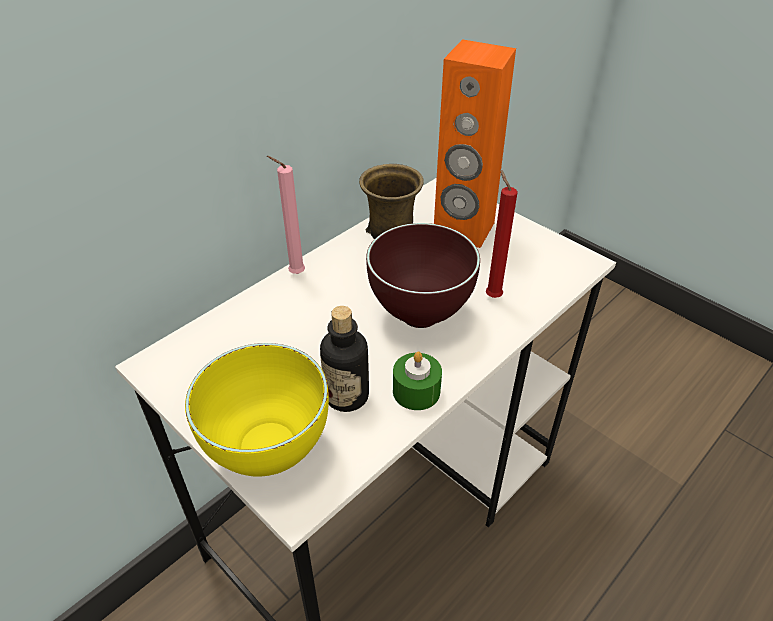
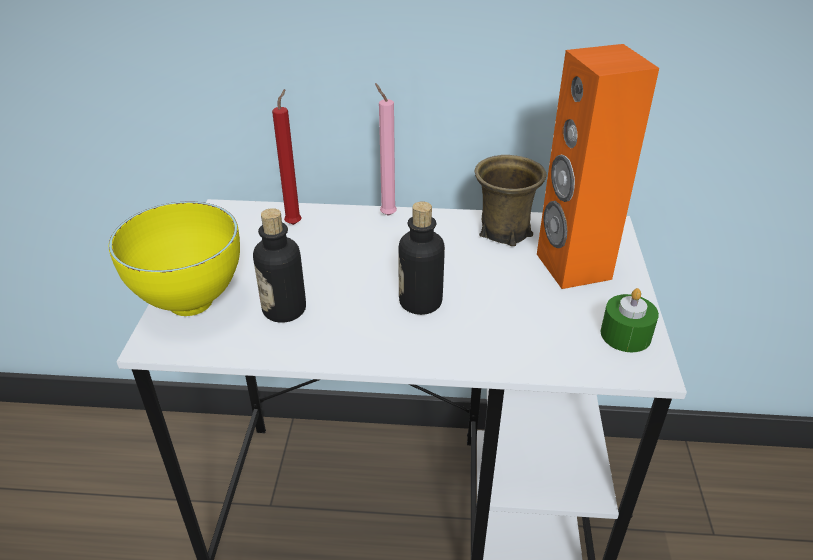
camera: 50 degrees right, 5 degrees down
(416, 391) = (329, 343): green candle -> green candle (625, 335)
(422, 317) = (420, 302): brown bowl -> bottle
(491, 295) = (504, 328): red candle -> red candle (295, 223)

